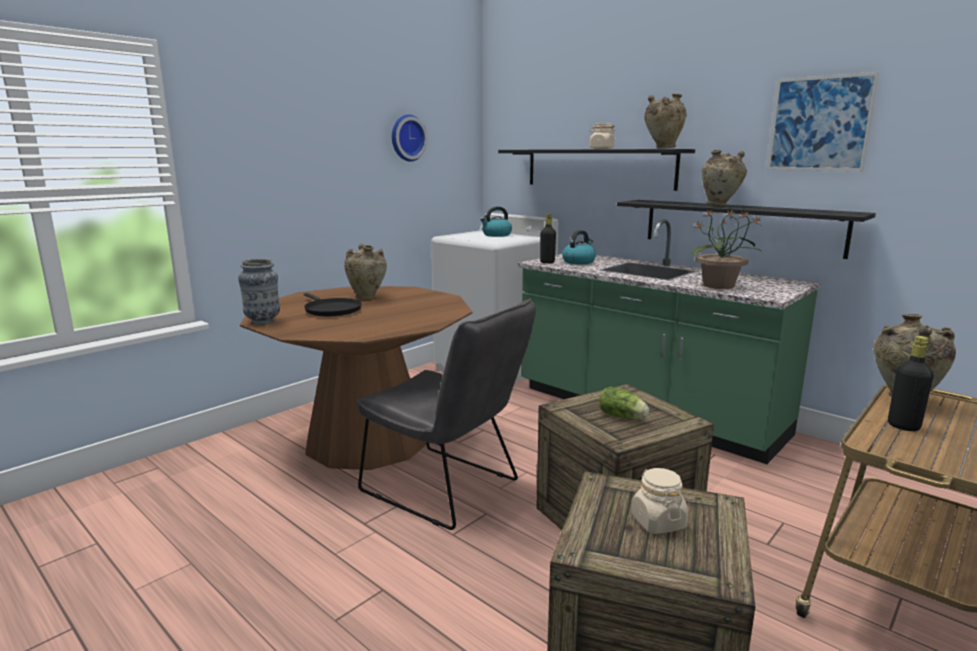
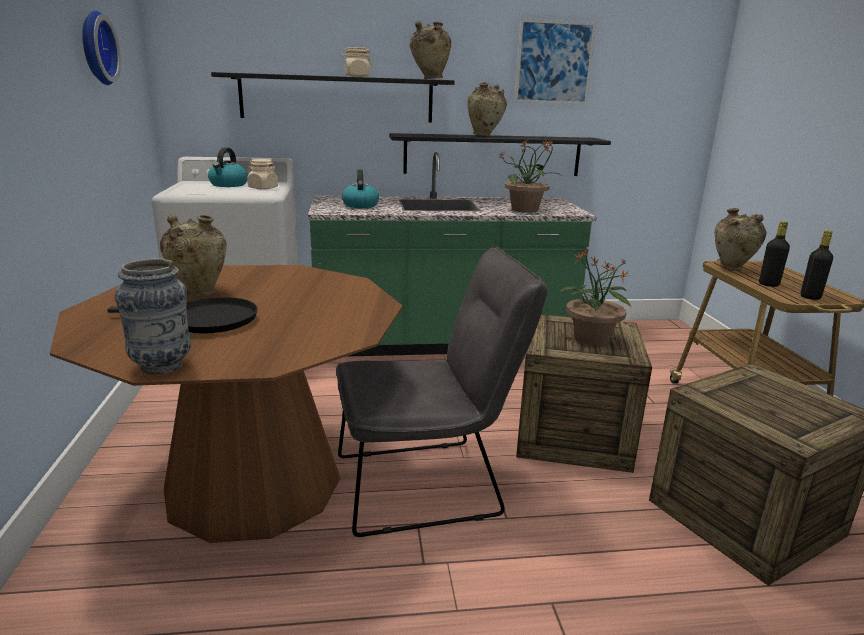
camera: 50 degrees left, 5 degrees up
(547, 262) = (336, 210): black bottle -> black bottle (810, 297)
(623, 417) = (591, 339): lettuce -> potted plant
(658, 522) = (770, 399): beige jar -> beige jar (263, 188)

